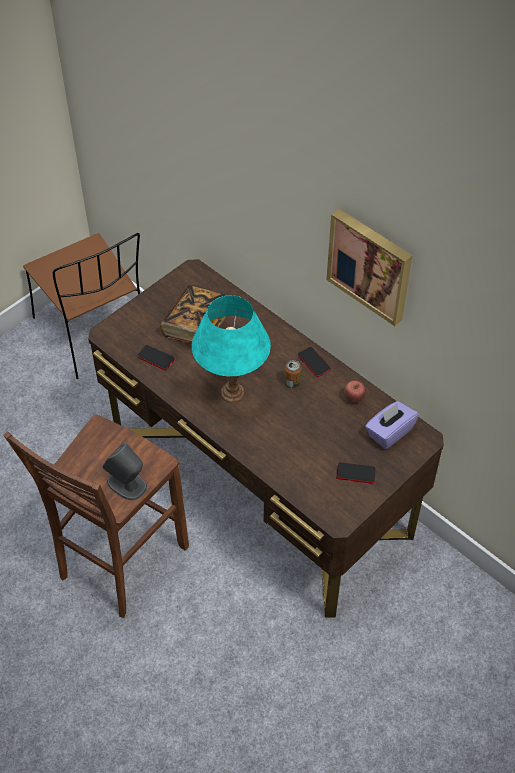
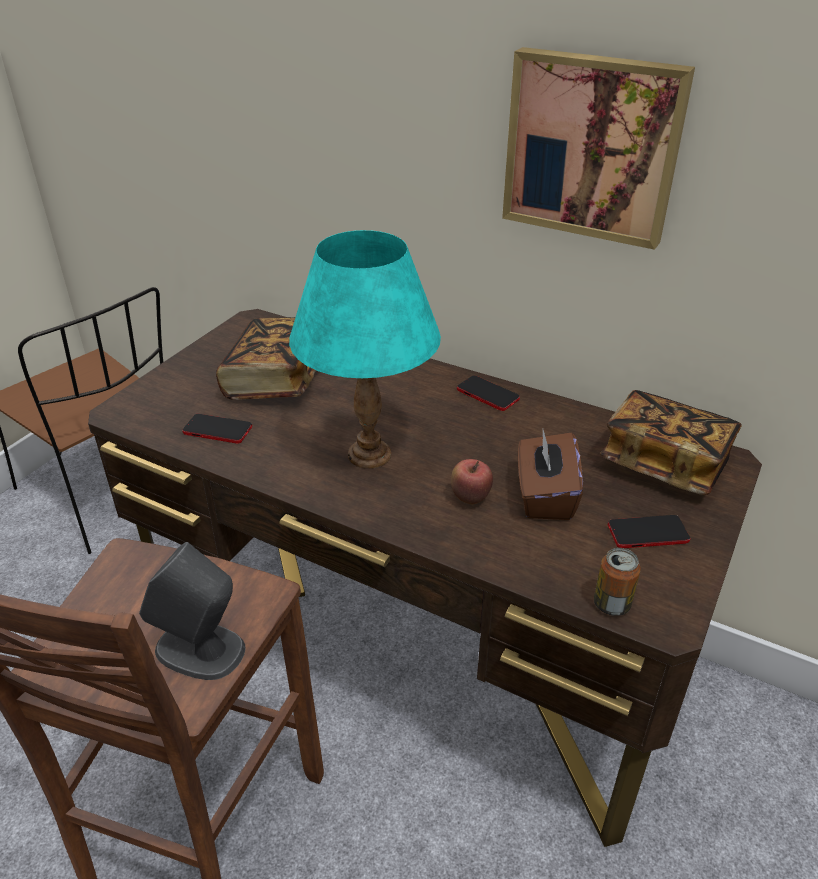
camera: 15 degrees left, 15 degrees down
(292, 383) = (466, 425): can -> can (611, 604)
(314, 440) = (544, 496): none -> brown tissue box
(353, 398) = (577, 428): apple -> apple (470, 498)
(389, 432) = (664, 463): purple tissue box -> book

